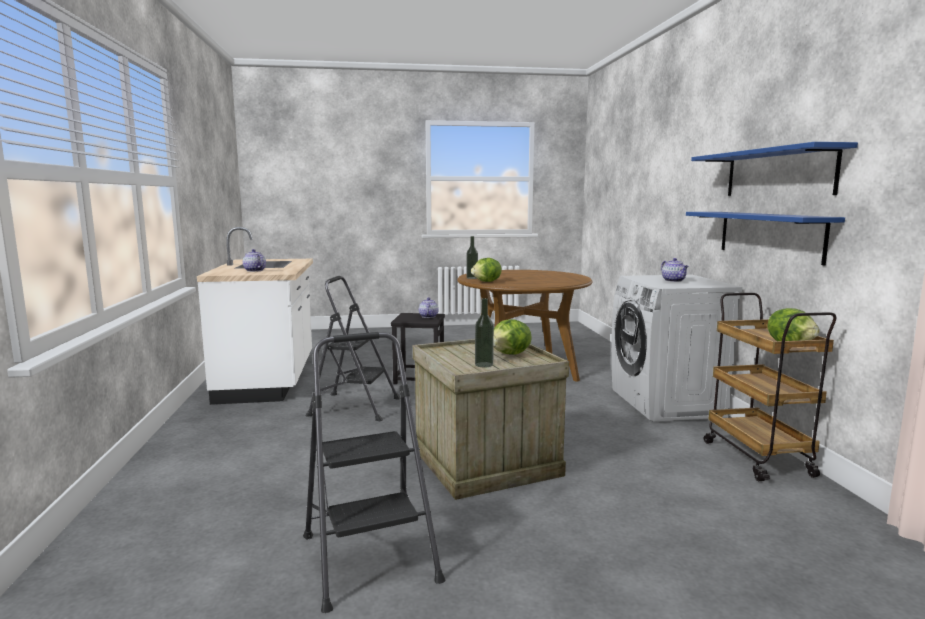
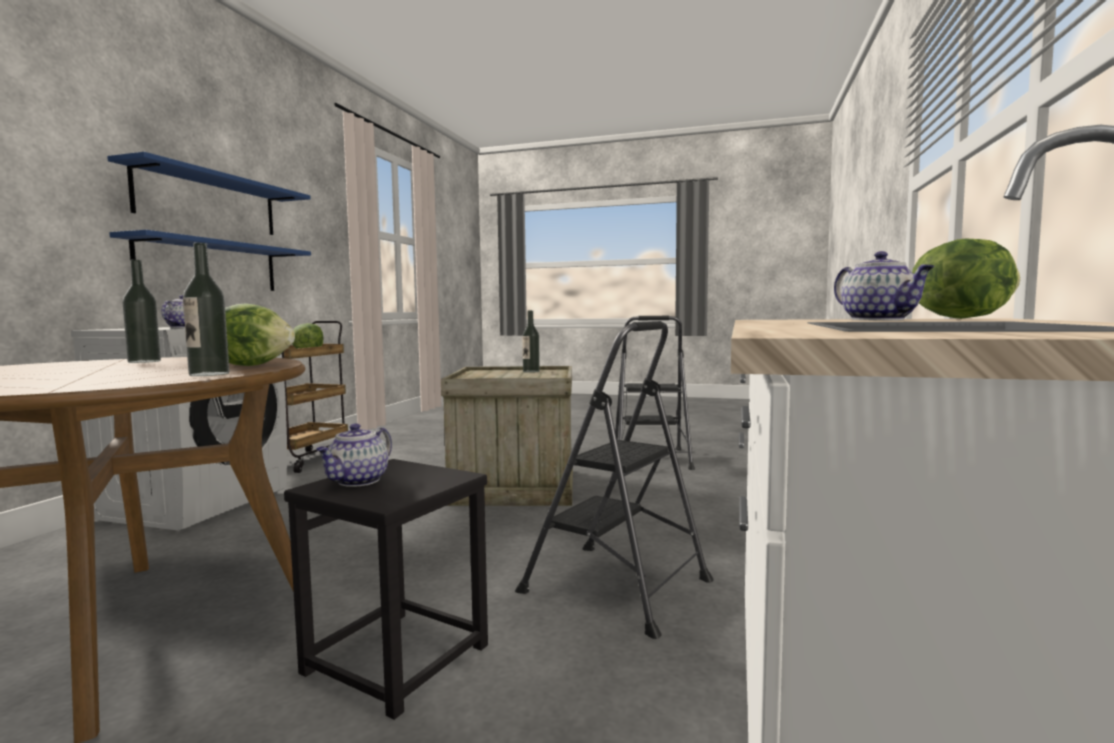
camera: 155 degrees left, 5 degrees down
(510, 354) = (489, 374): lettuce -> lettuce (960, 318)
(552, 281) = (144, 361): none -> bottle

